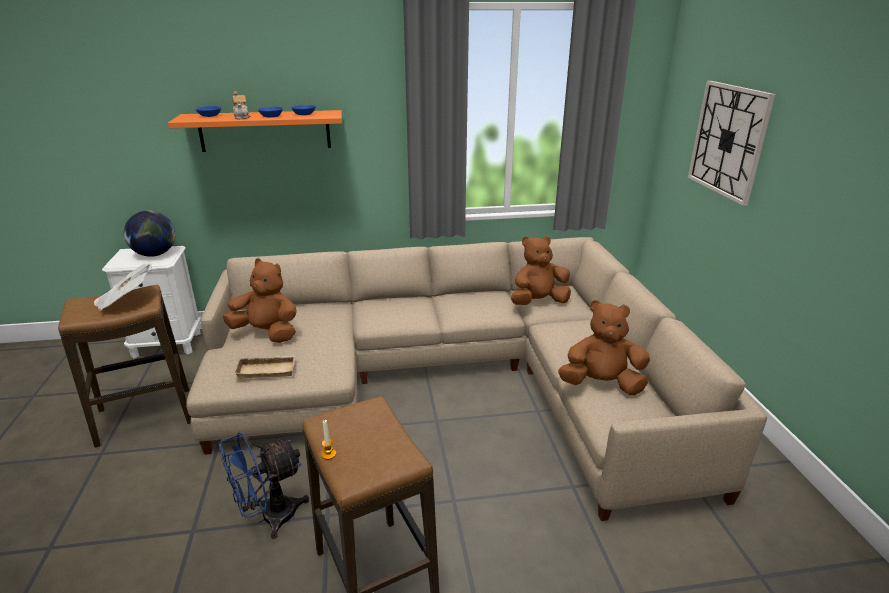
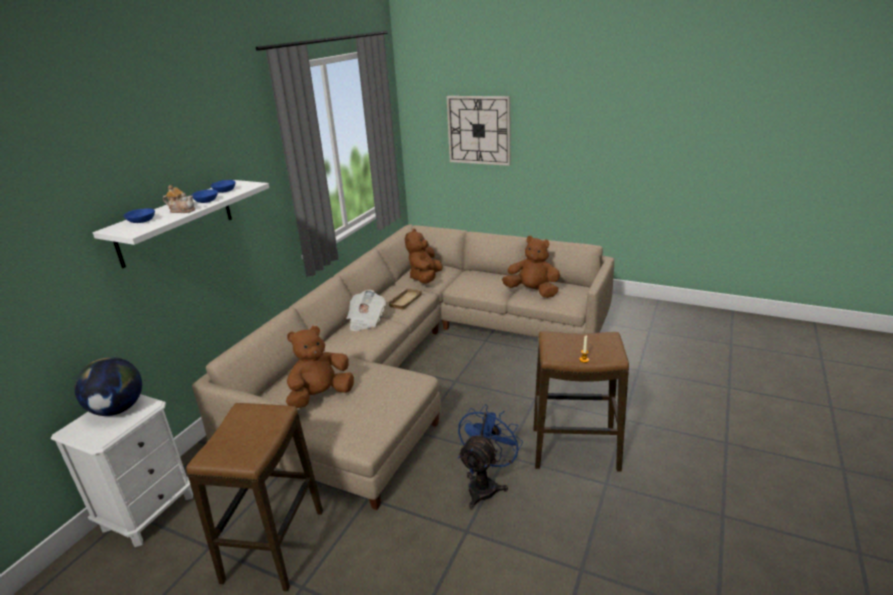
camera: 55 degrees left, 0 degrees up
(125, 301) = (250, 424): newspaper -> newspaper (365, 321)
(265, 131) = (176, 222): orange shelf -> white shelf
(267, 369) = (378, 407): beige tray -> beige tray (404, 300)
(269, 518) = (485, 485): blue fan -> blue fan turned 150 degrees counterclockwise
(601, 384) = (532, 292): brown plush toy -> brown plush toy turned 75 degrees clockwise

